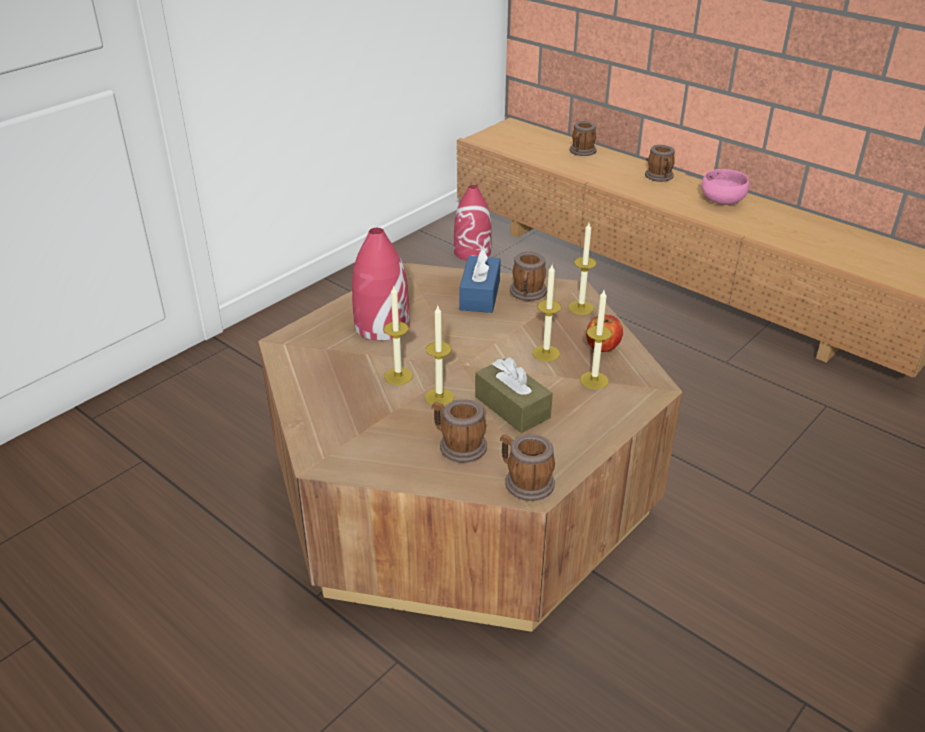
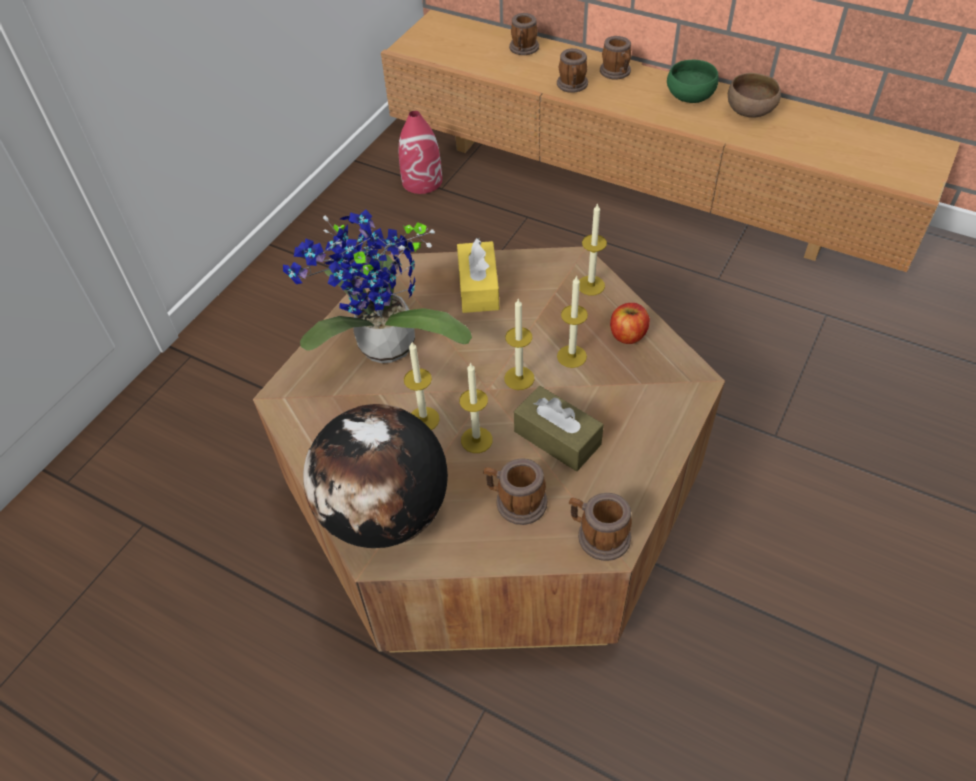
camera: 10 degrees left, 15 degrees up
(340, 435) = (386, 514): none -> globe
(381, 325) = (383, 351): red vase -> potted plant
(480, 295) = (478, 287): blue tissue box -> yellow tissue box
(527, 294) = (529, 276): mug -> mug (572, 86)
(594, 380) = (631, 384): candle -> candle (519, 378)
(721, 201) = (689, 97): pink bowl -> green bowl
(776, 218) = (751, 111): none -> brown bowl

